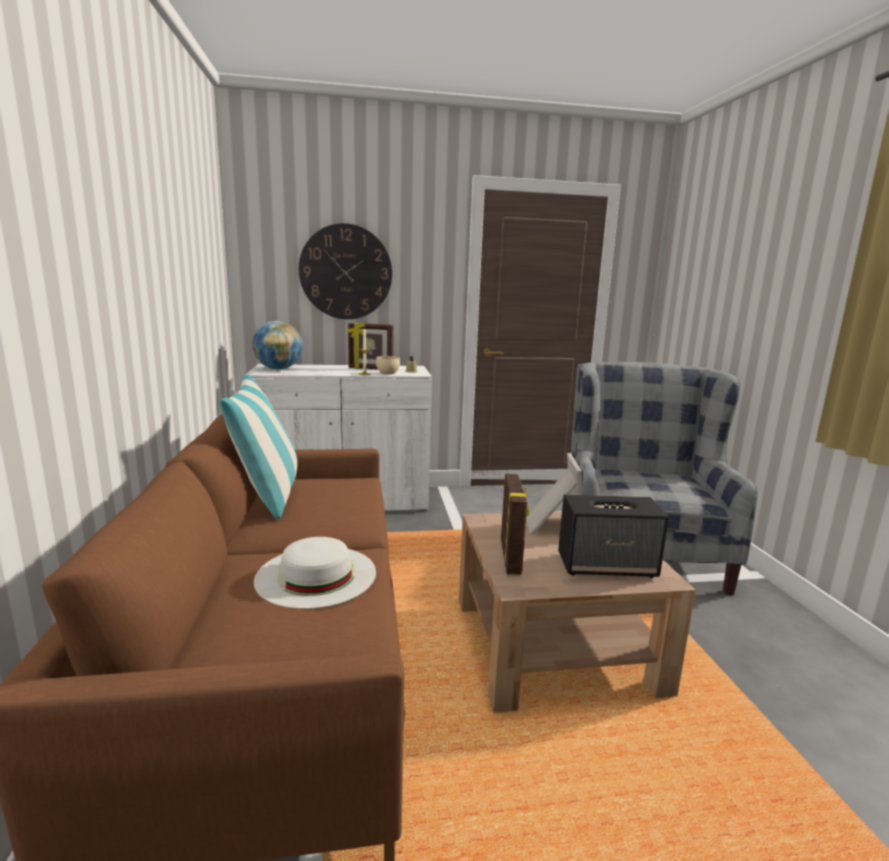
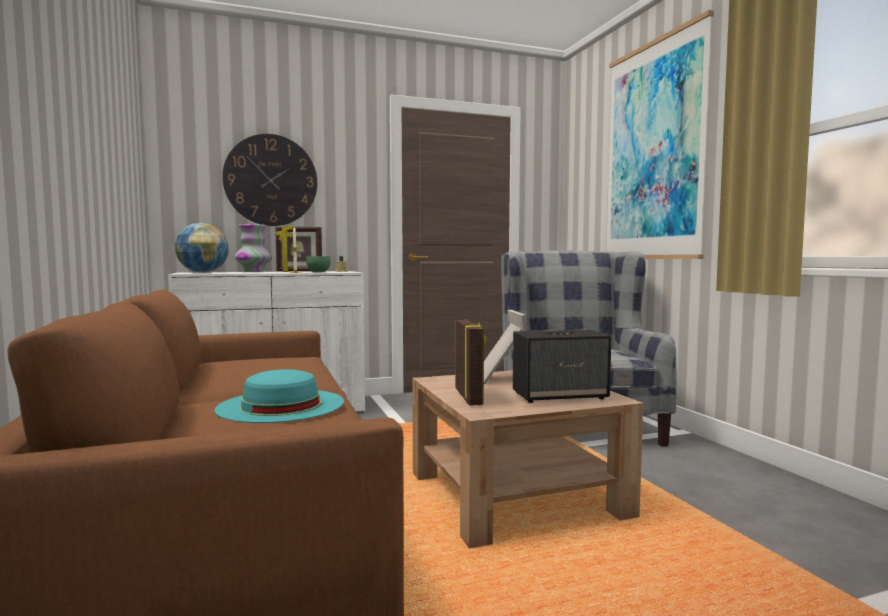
camera: 10 degrees left, 10 degrees down
(267, 497) = (208, 369): pillow -> none
(316, 575) = (281, 405): white hat -> turquoise hat
(327, 367) = (254, 271): none -> vase
(388, 373) = (319, 272): beige bowl -> green bowl
(769, 258) = (653, 151): none -> picture

